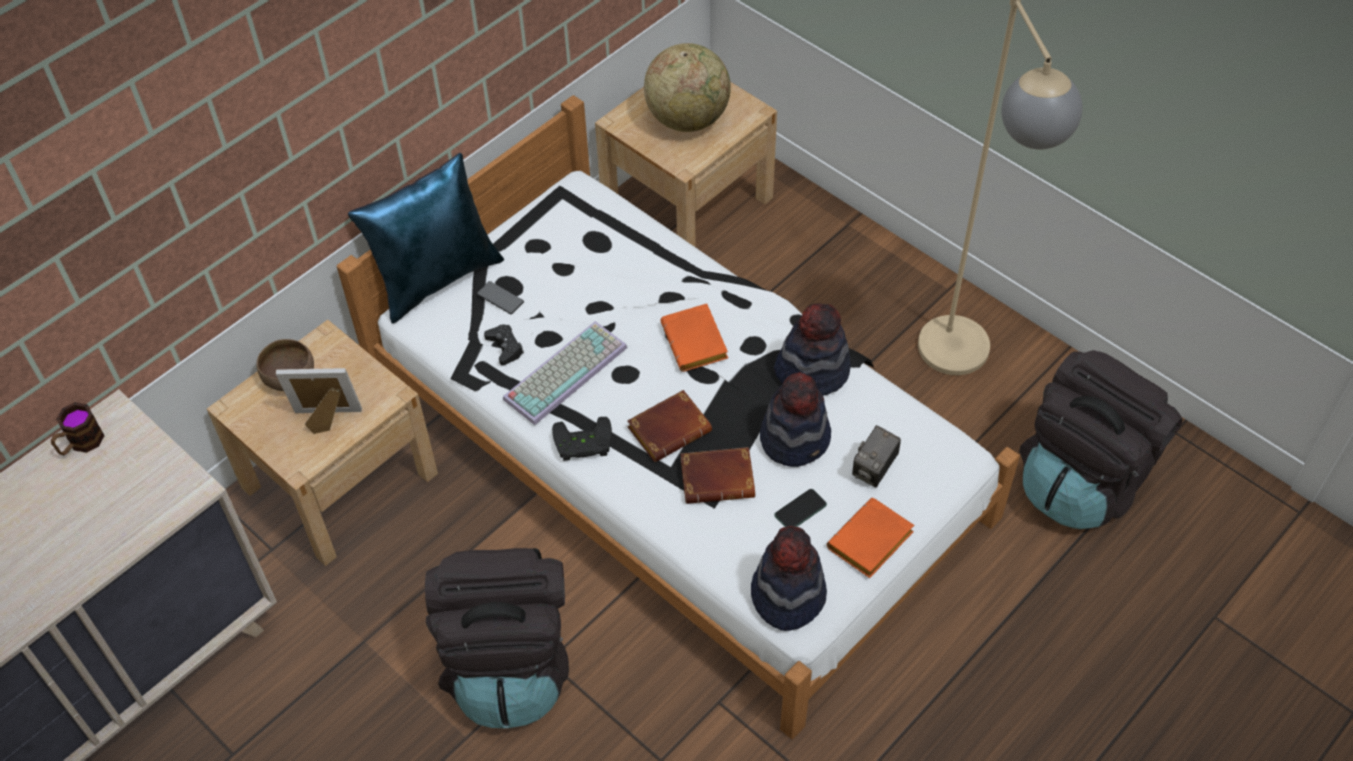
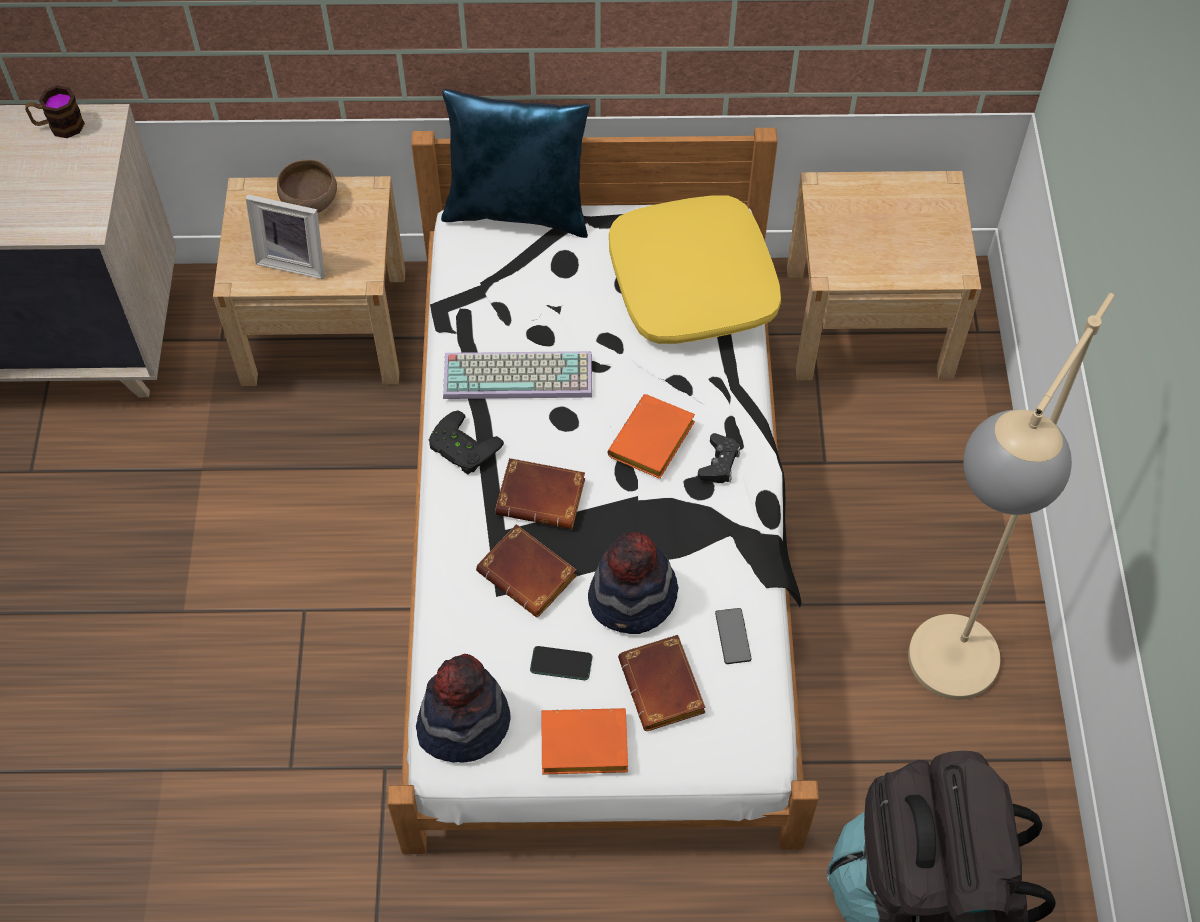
camera: 45 degrees right, 5 degrees up
(327, 421) = (295, 260): picture frame -> picture frame turned 150 degrees clockwise
(500, 298) = (543, 268): phone -> phone (733, 636)
(505, 347) = (498, 313): black game controller -> black game controller (719, 463)
(509, 664) = (275, 585): black backpack -> none
(603, 237) = (691, 283): none -> yellow pillow
(688, 119) = (887, 232): globe -> none
(812, 370) = (720, 554): hat -> none
(874, 470) = (665, 688): camera -> brown book

